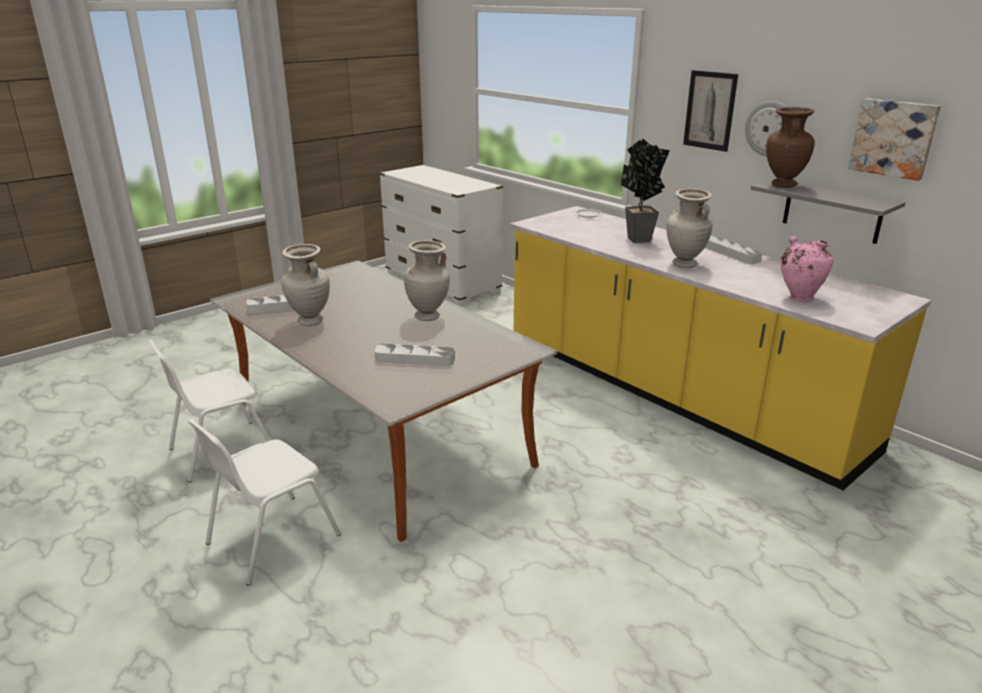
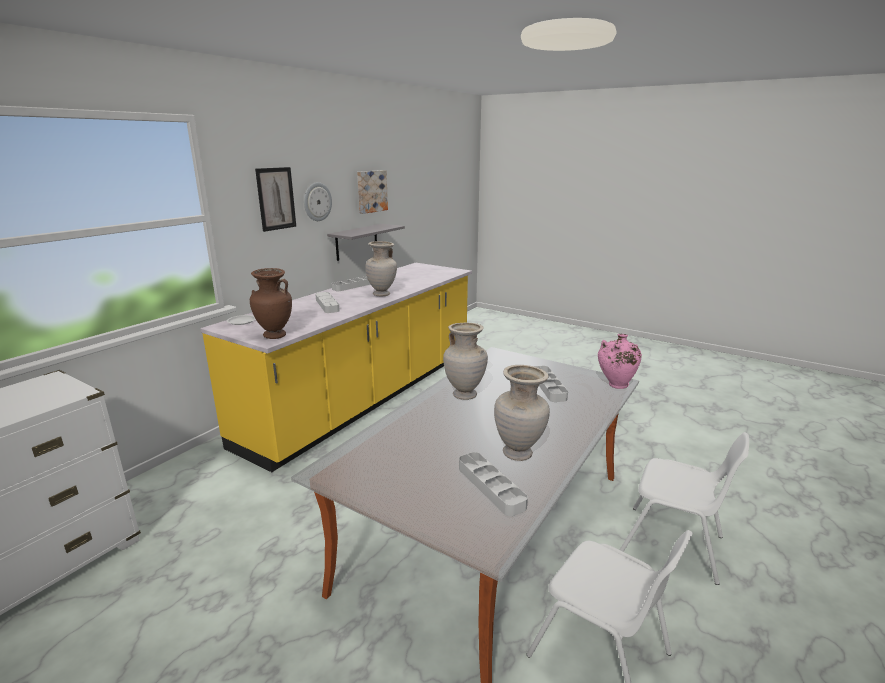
camera: 105 degrees left, 5 degrees down
(638, 240) = (327, 305): potted plant -> grey tray
(782, 185) = (349, 233): brown vase -> brown vase (275, 336)
(799, 298) = (429, 277): pink vase -> pink vase (615, 385)

